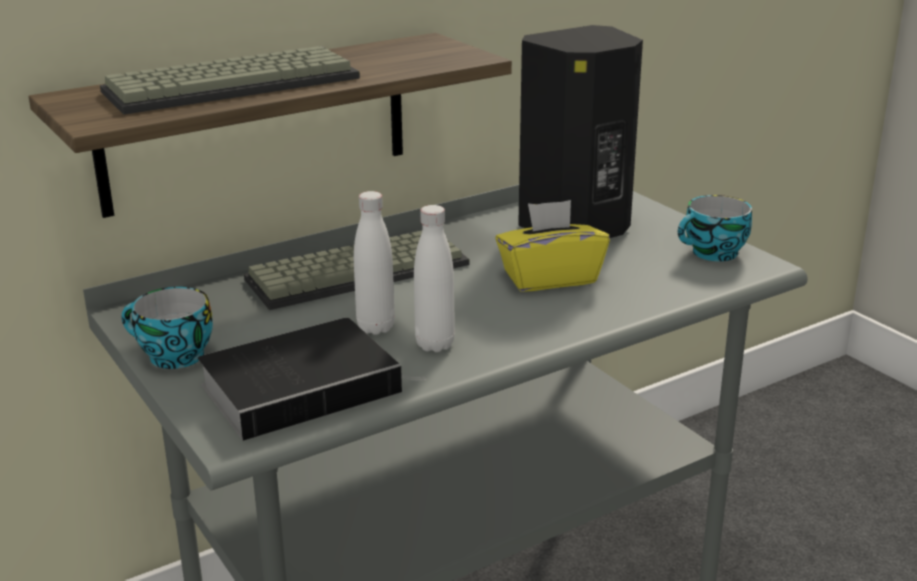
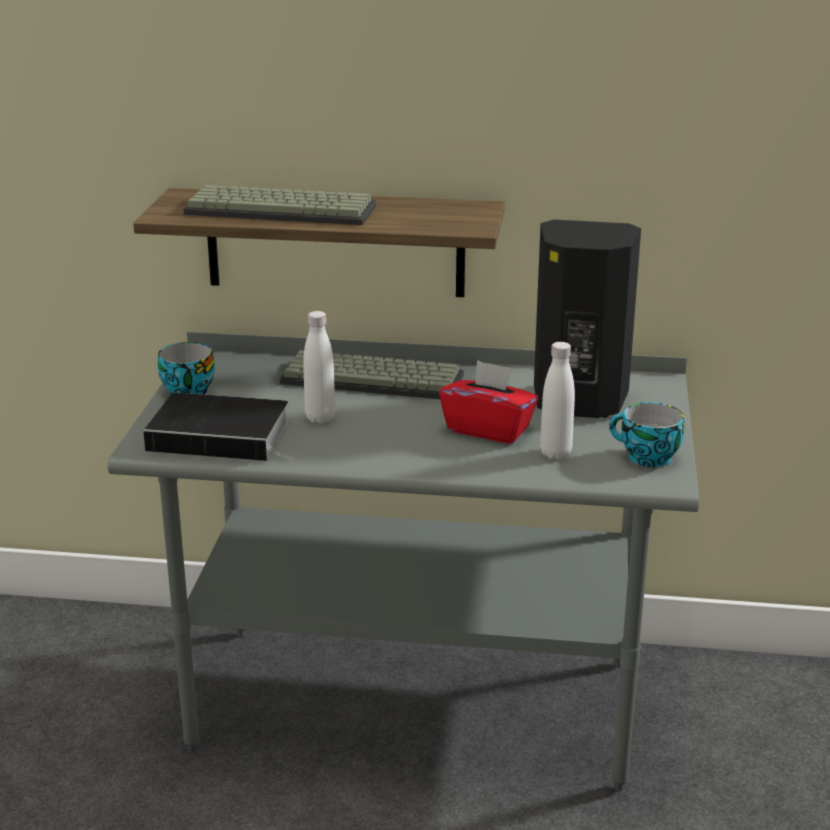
camera: 40 degrees right, 0 degrees up
(435, 344) = (335, 442): white bottle -> white bottle (555, 453)
(550, 278) = (488, 429): yellow tissue box -> red tissue box

